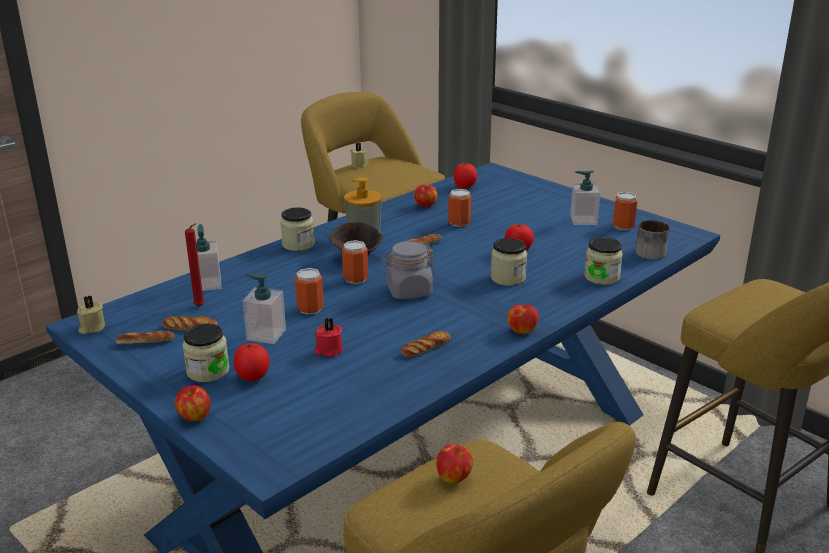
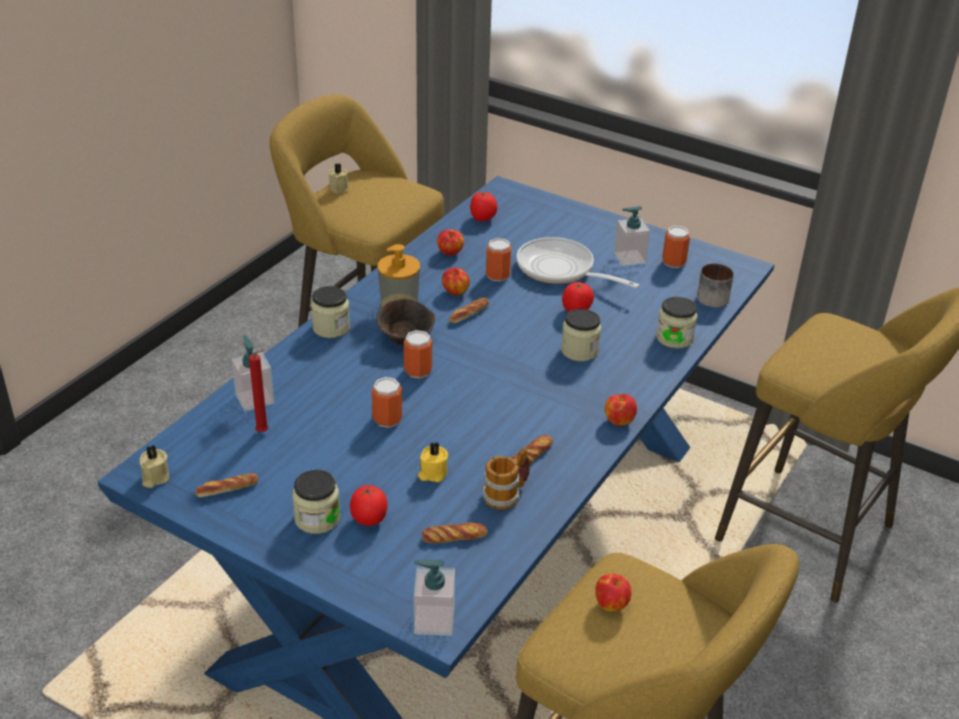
camera: 15 degrees left, 10 degrees up
(190, 327) = (267, 462): bread -> bread (454, 536)
(194, 417) = (333, 579): apple -> apple (455, 292)
(266, 334) = (356, 461): soap dispenser -> soap dispenser (434, 620)
(328, 350) = (432, 473): red candle -> yellow candle
(388, 373) = (507, 494): none -> mug
(409, 291) = (483, 382): grey jar -> none
(517, 223) = (560, 270): none -> frying pan

